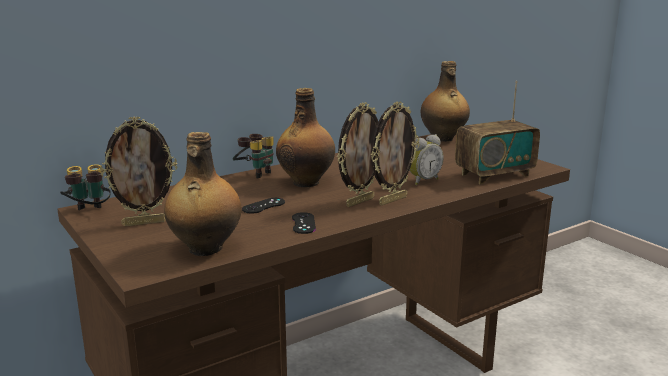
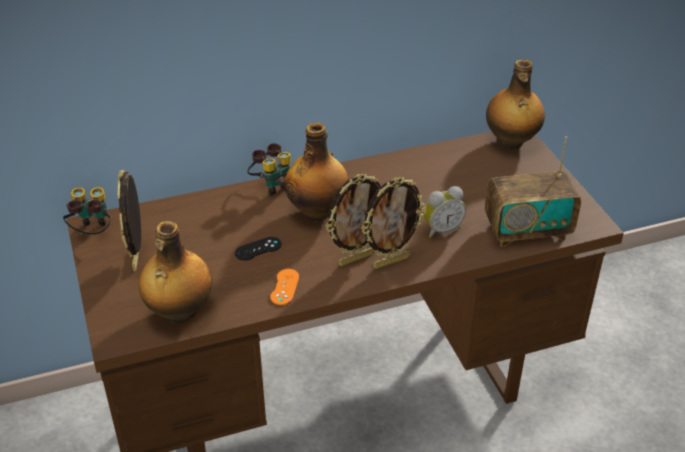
camera: 15 degrees right, 20 degrees up
(144, 223) = (138, 258): picture frame -> picture frame turned 90 degrees clockwise
(303, 223) = (284, 287): black game controller -> orange game controller

